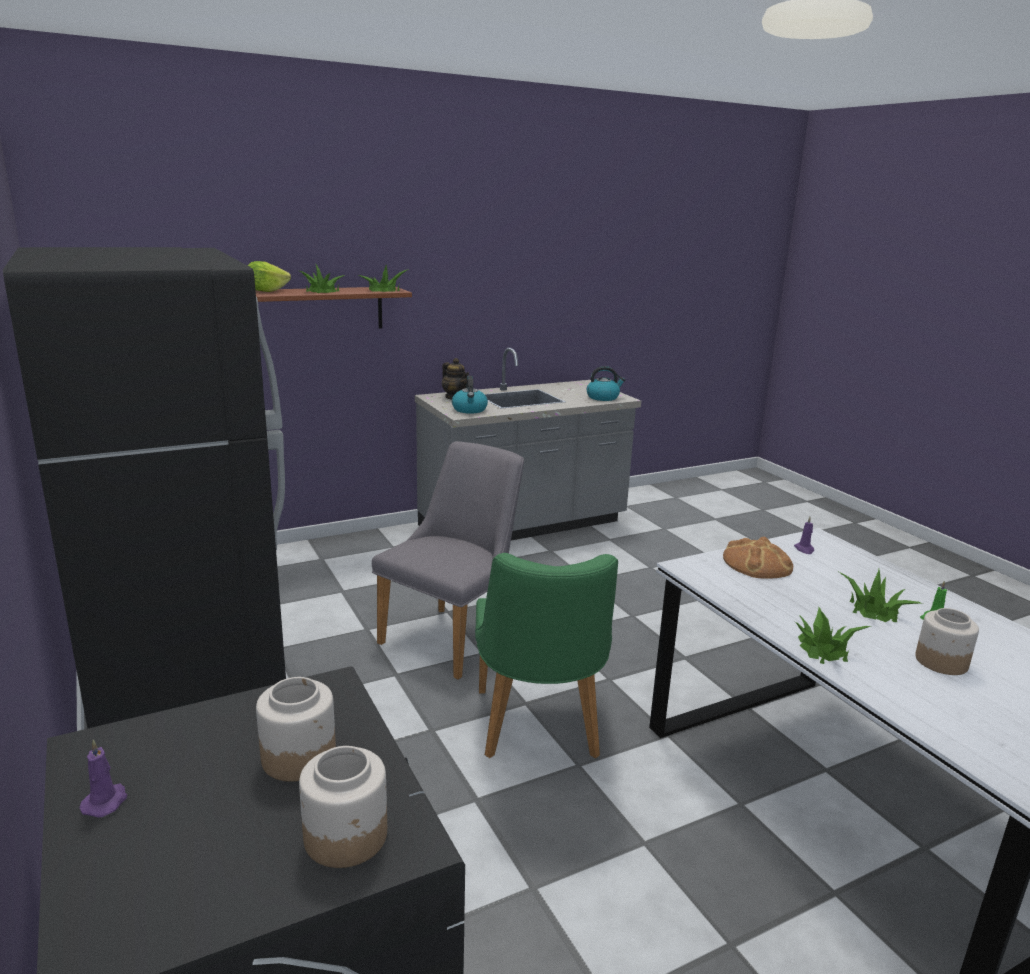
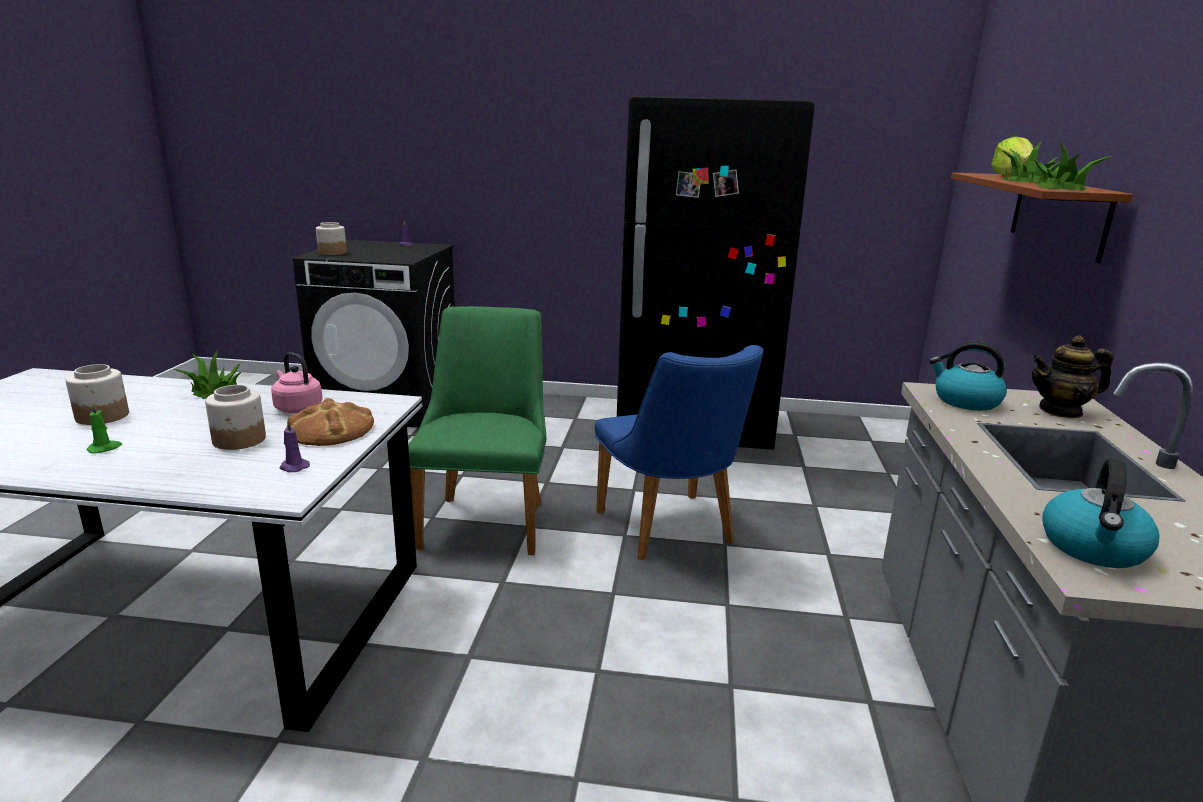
camera: 125 degrees right, 0 degrees up
(299, 756) = (377, 254): jar -> jar (239, 440)
(455, 635) = (671, 532): grey chair -> blue chair
(539, 731) = (487, 518): green chair -> green chair turned 60 degrees clockwise
(764, 593) = (297, 408): none -> pink kettle
(874, 610) = (176, 433): potted plant -> none

